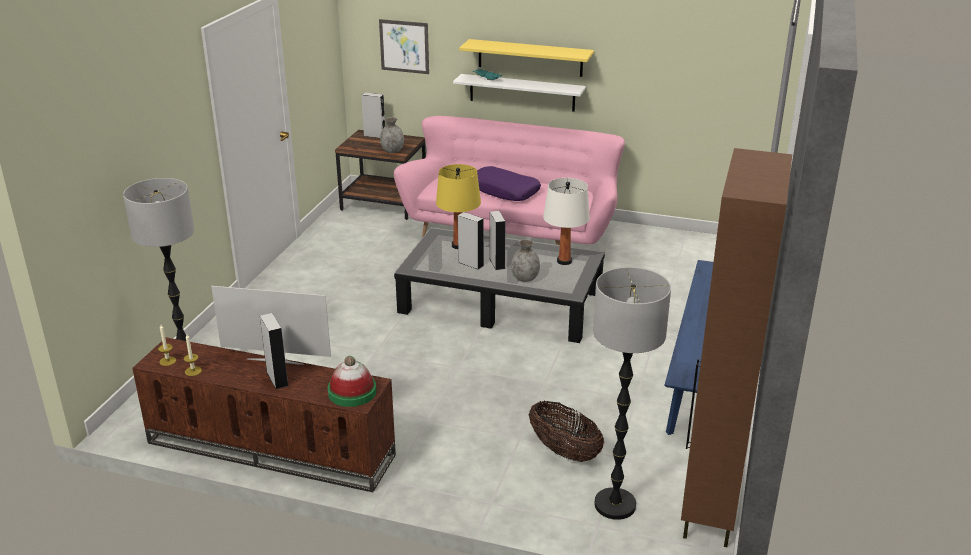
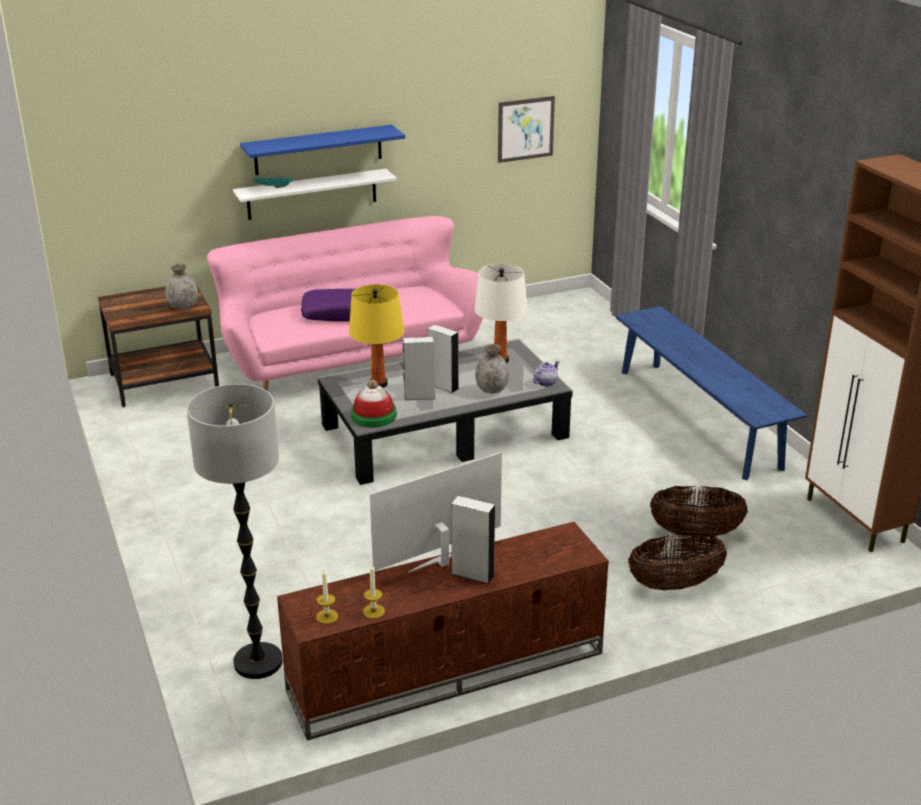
camera: 40 degrees left, 0 degrees up
(352, 392) = (562, 550): hat -> hat (373, 415)
(374, 136) = (132, 298): grey speaker -> none
(404, 46) = (152, 171): picture -> picture (525, 129)
(492, 477) = (674, 584): none -> basket
(530, 58) = (318, 150): yellow shelf -> blue shelf
(570, 288) = (545, 382): none -> teapot
(614, 505) = (793, 554): floor lamp -> none

